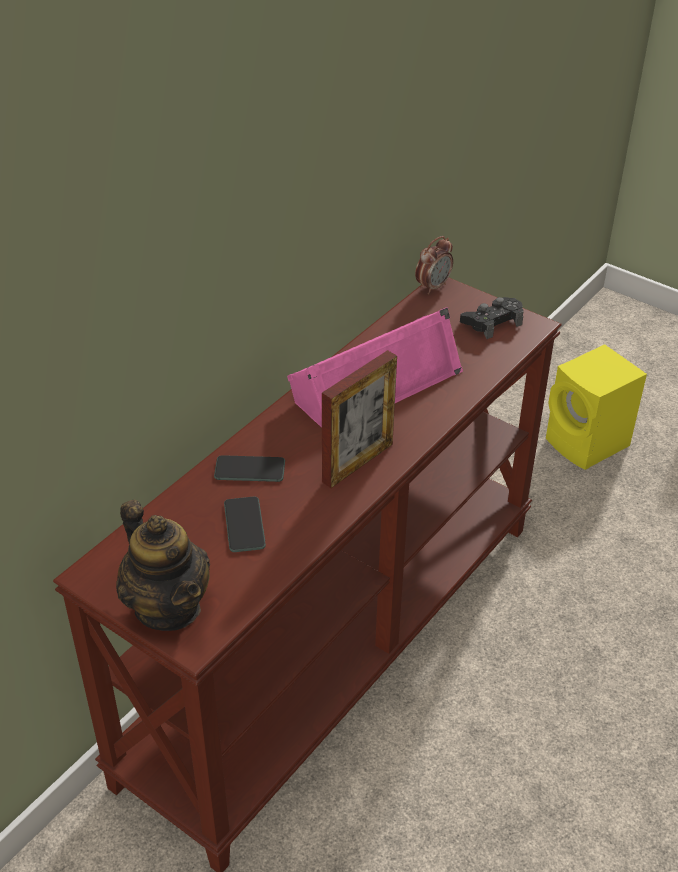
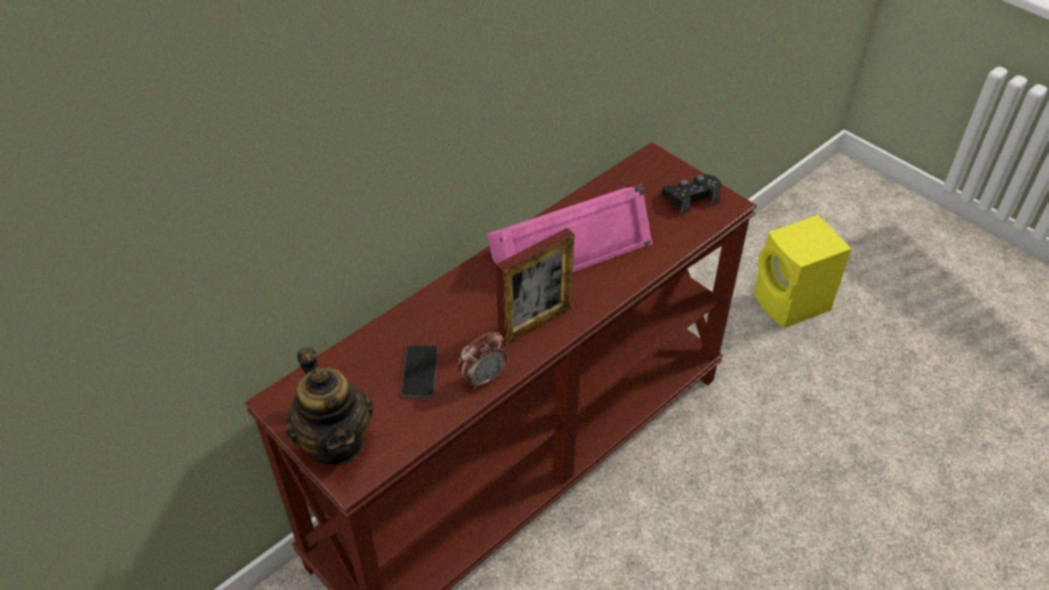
camera: 10 degrees right, 5 degrees up
(250, 469) = (437, 318): phone -> none
(433, 287) = (645, 156): alarm clock -> alarm clock (483, 378)

